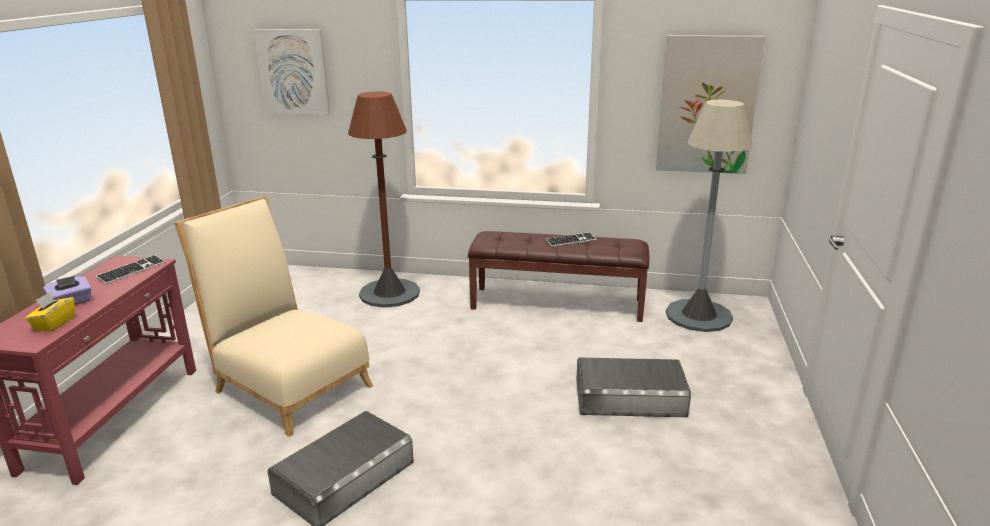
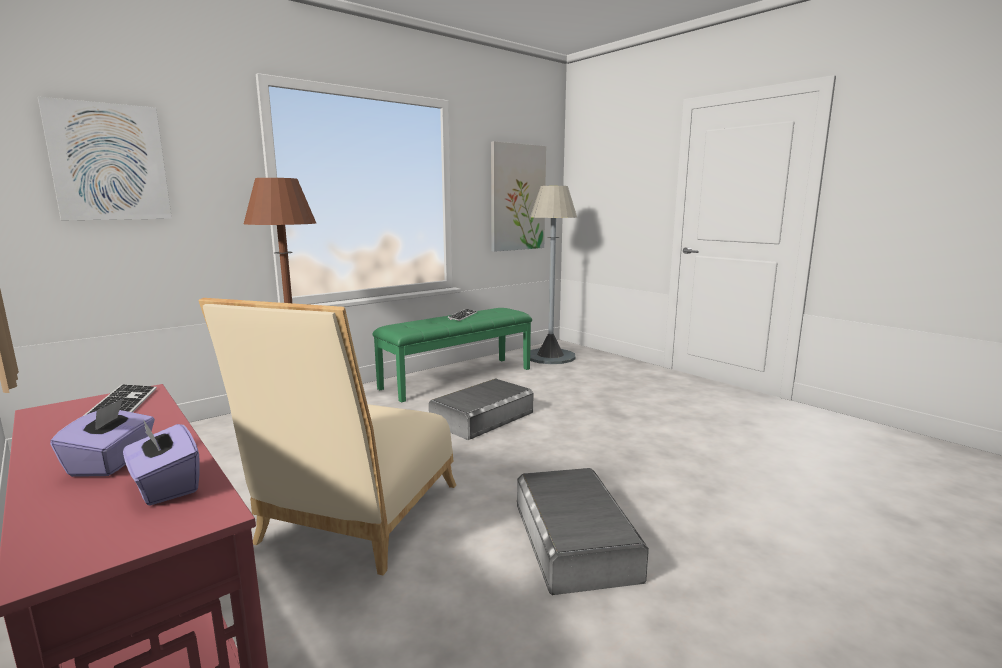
camera: 50 degrees left, 10 degrees down
(54, 324) = (165, 486): yellow tissue box -> purple tissue box
(288, 385) = (355, 519): beige chair -> beige chair turned 60 degrees counterclockwise
(557, 303) = (457, 378): brown bench -> green bench
(630, 397) = (611, 402): grey storage box -> grey storage box (482, 417)

